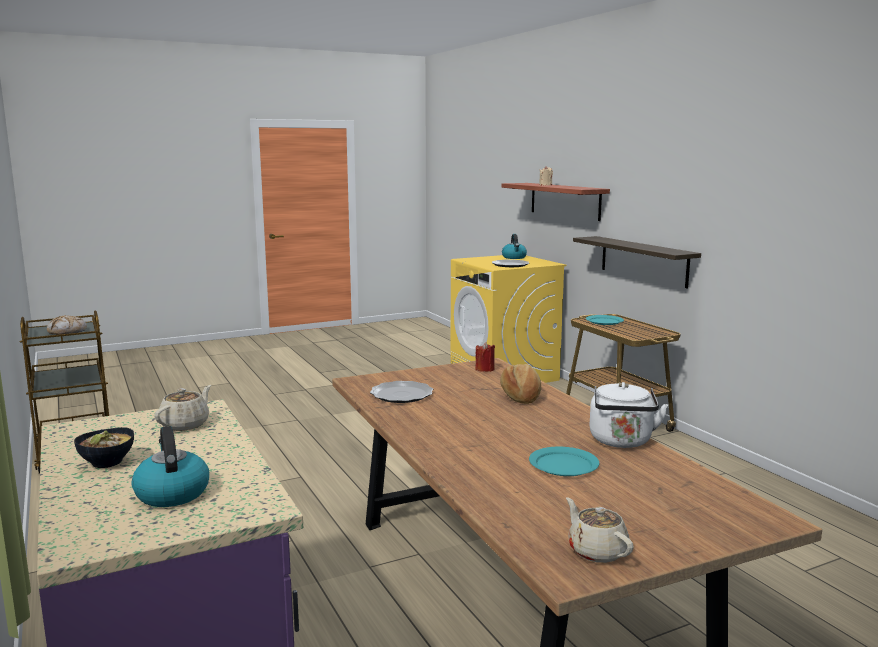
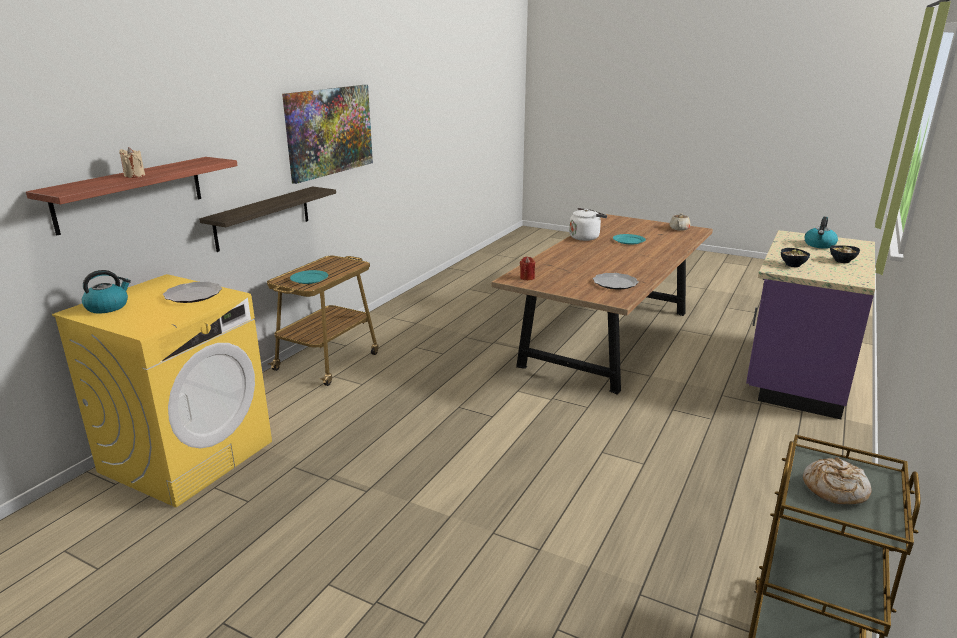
camera: 125 degrees left, 10 degrees up
(185, 424) = (793, 265): beige teapot -> bowl
(521, 396) = (561, 260): bread -> none
(737, 197) = (329, 131): none -> picture

